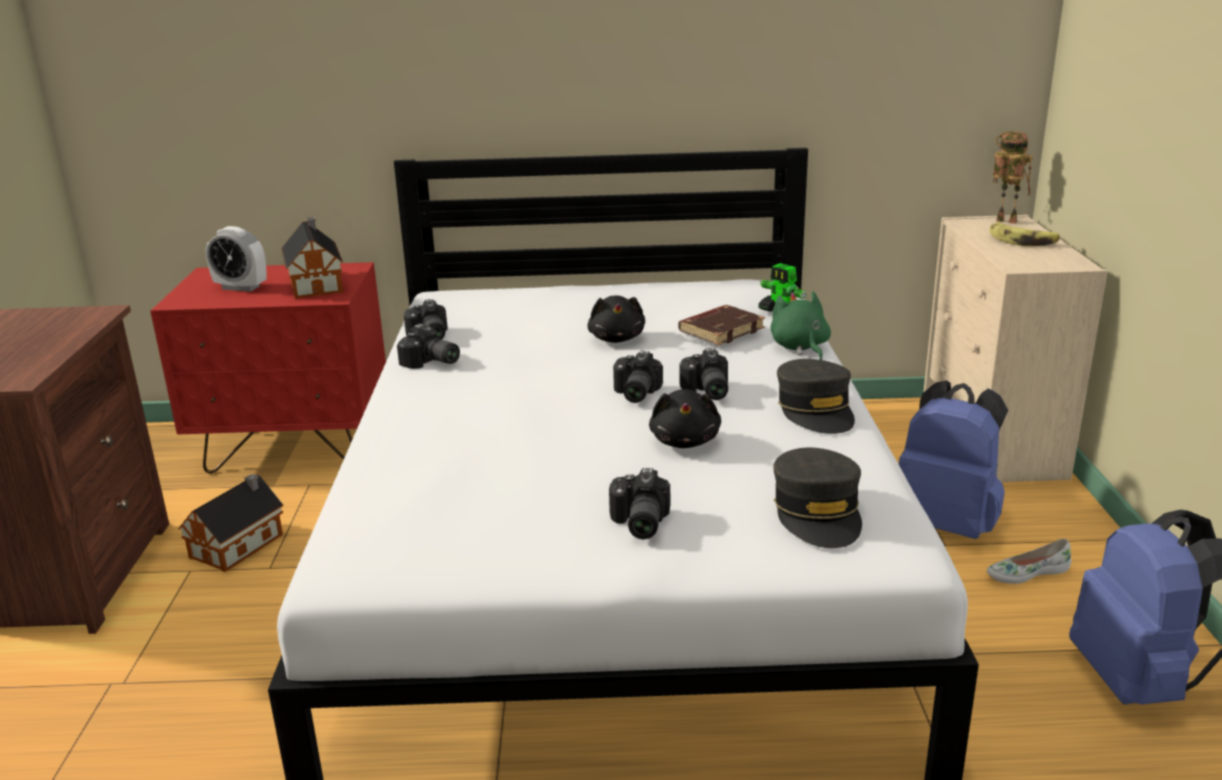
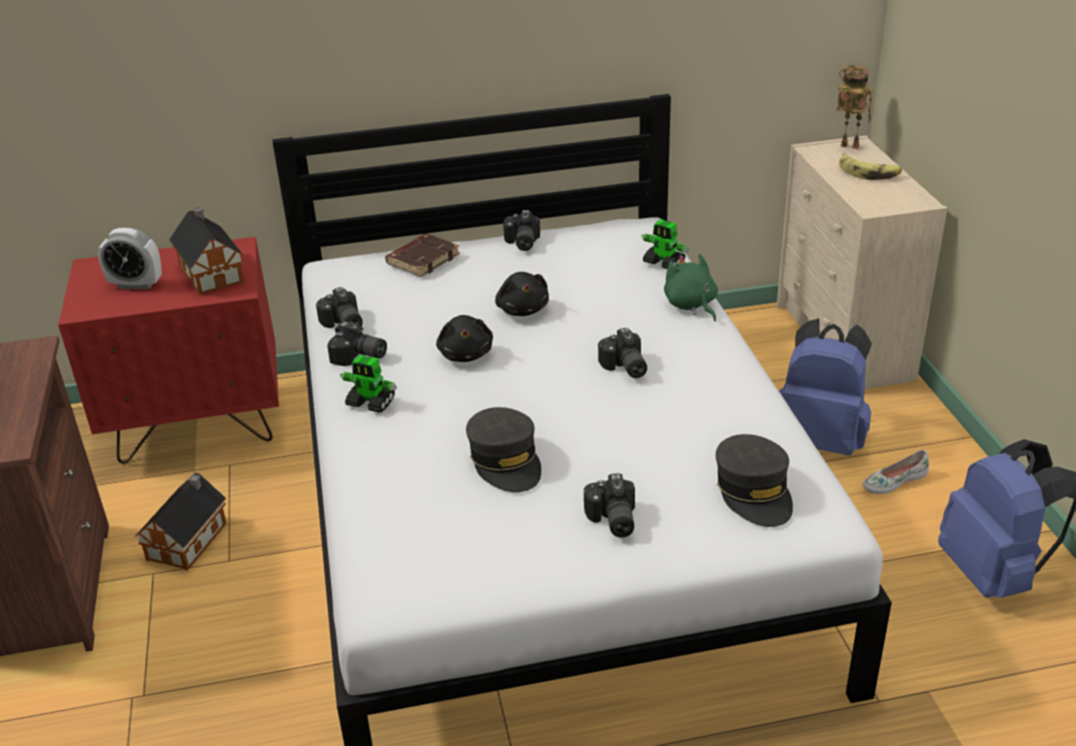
camera: 10 degrees left, 10 degrees up
(423, 399) = (371, 403): none -> toy robot
(634, 394) = (561, 377): camera -> camera (521, 243)
(685, 441) = (622, 426): black plush toy -> black plush toy (466, 354)
(721, 330) = (616, 292): brown book -> brown book (423, 259)
(816, 410) = (724, 379): grey cap -> grey cap (506, 461)

